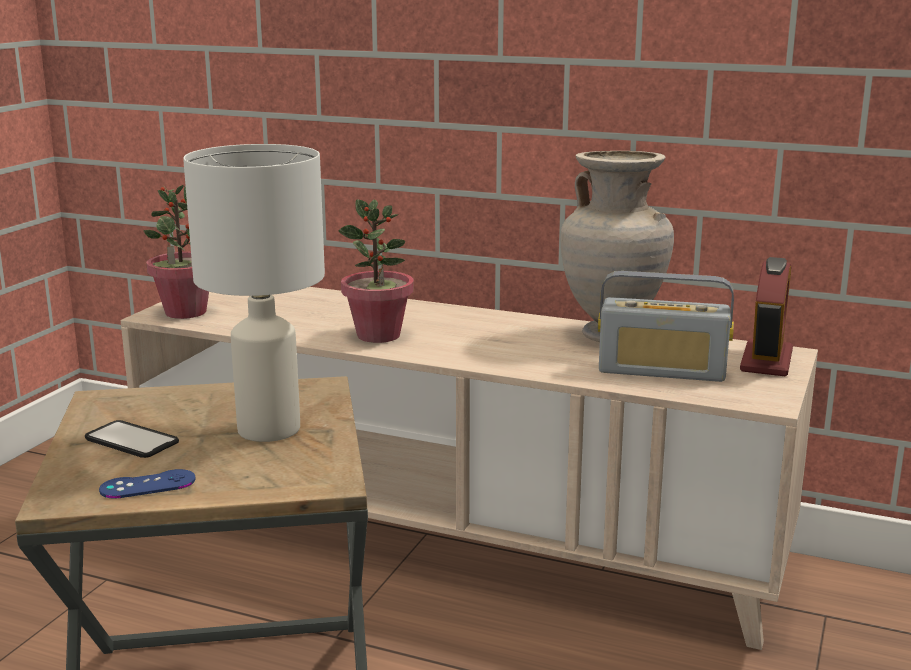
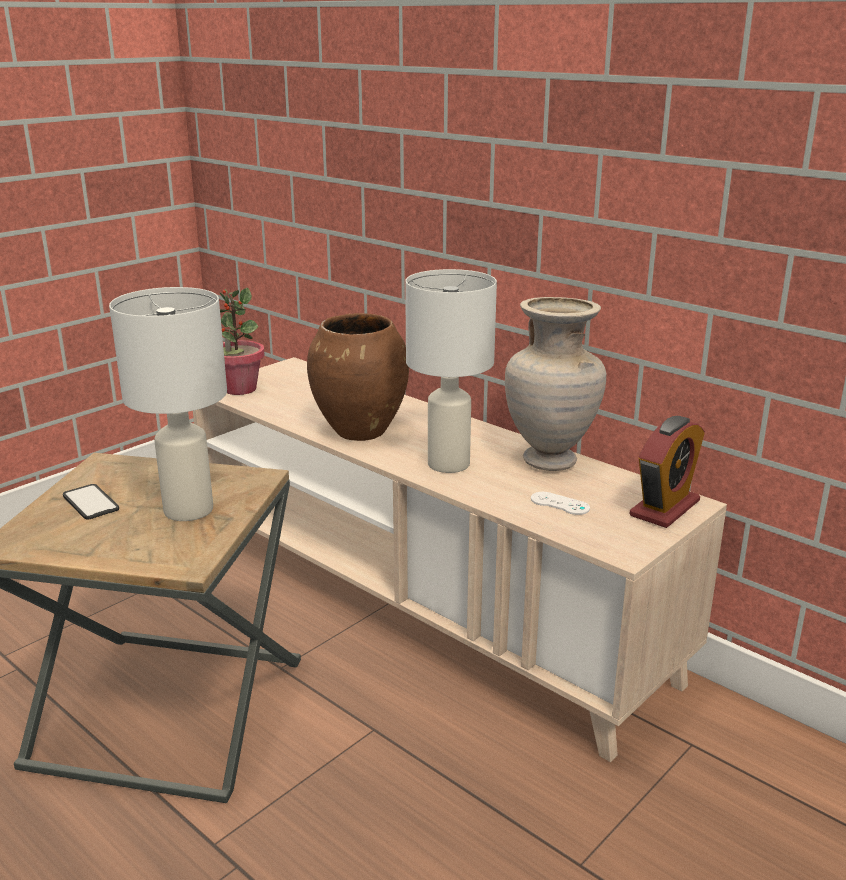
camera: 20 degrees right, 5 degrees up
(148, 485) = (68, 543): blue game controller -> none
(378, 335) = (361, 432): potted plant -> brown vase
(510, 351) = (450, 463): none -> white table lamp
(662, 371) = (559, 504): radio -> white game controller

